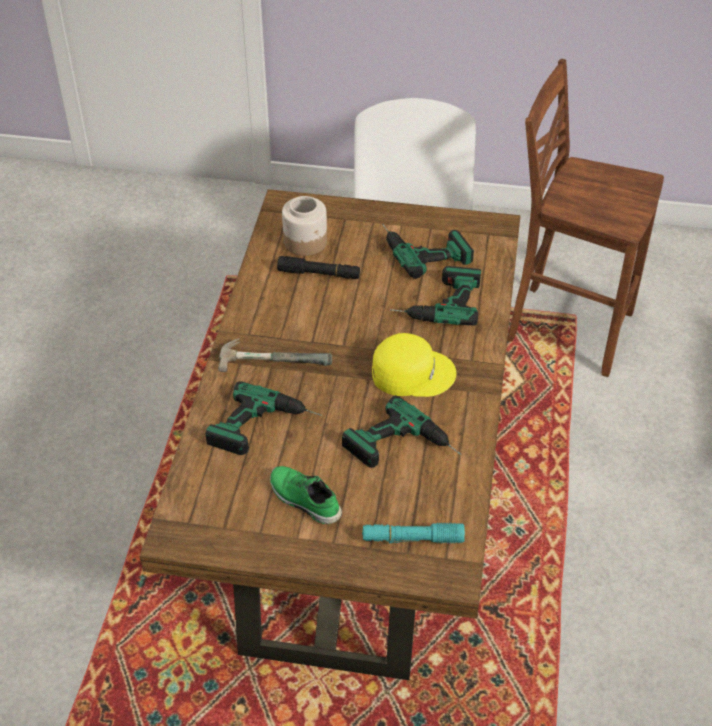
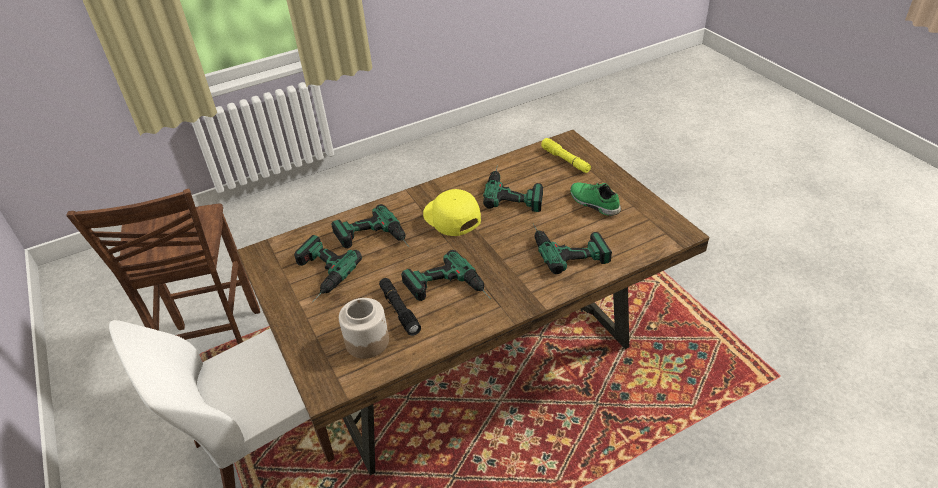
camera: 125 degrees left, 5 degrees down
(275, 356) = (505, 280): hammer -> none
(303, 500) = (593, 203): green shoe -> green shoe turned 135 degrees clockwise
(306, 314) = (449, 291): none -> power drill
(412, 538) = (565, 160): turquoise flashlight -> yellow flashlight

